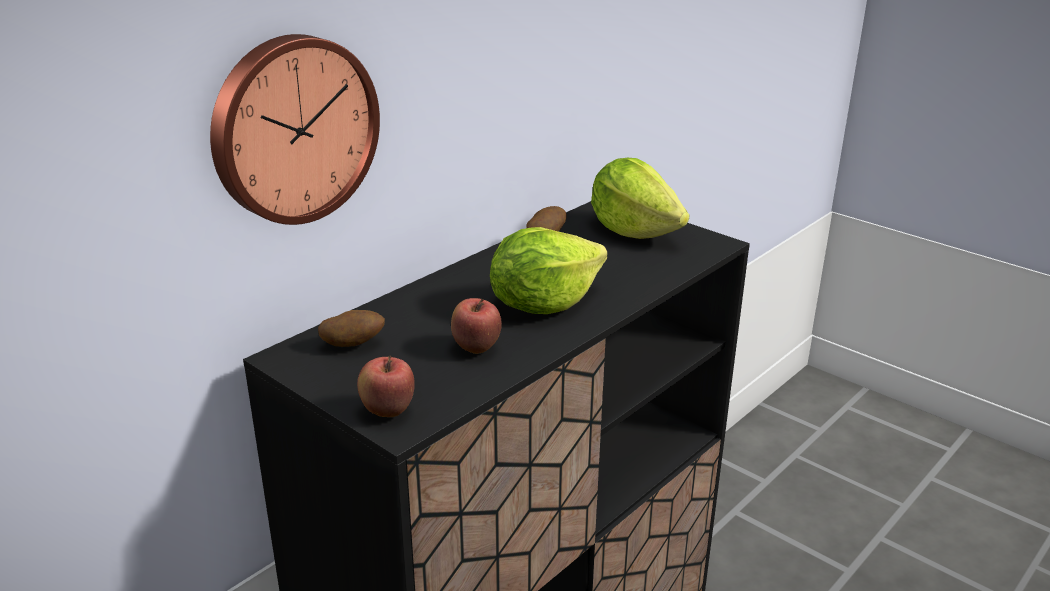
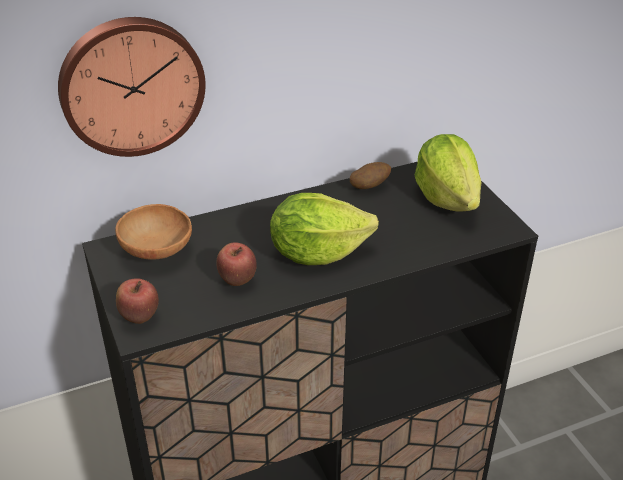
camera: 25 degrees right, 10 degrees up
(353, 345) = (158, 252): potato -> brown bowl

